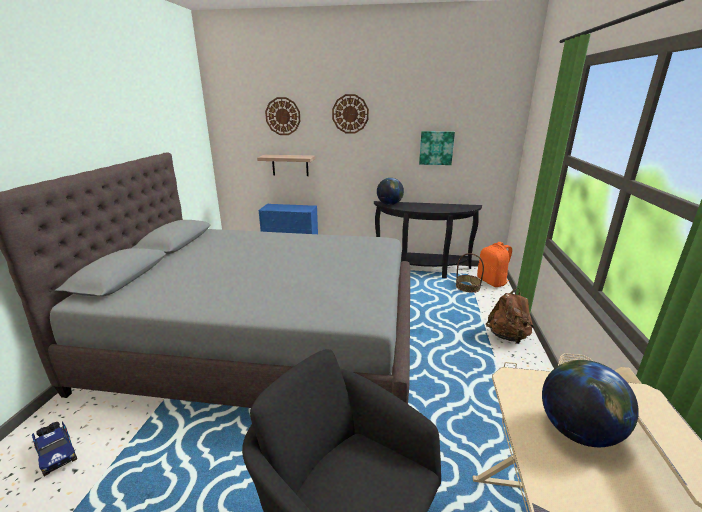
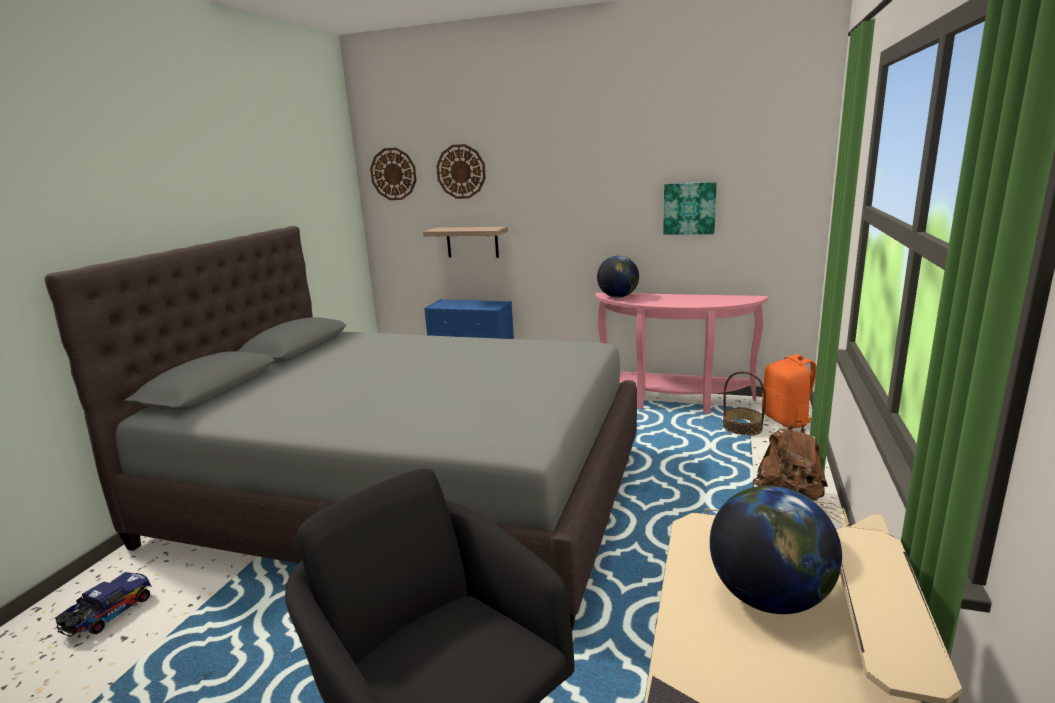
camera: 10 degrees right, 5 degrees down
(57, 453) = (107, 615): toy truck -> toy truck turned 120 degrees counterclockwise
(350, 114) = (557, 163): wall clock -> wall clock (393, 174)
(422, 270) = (673, 401): black console table -> pink console table

